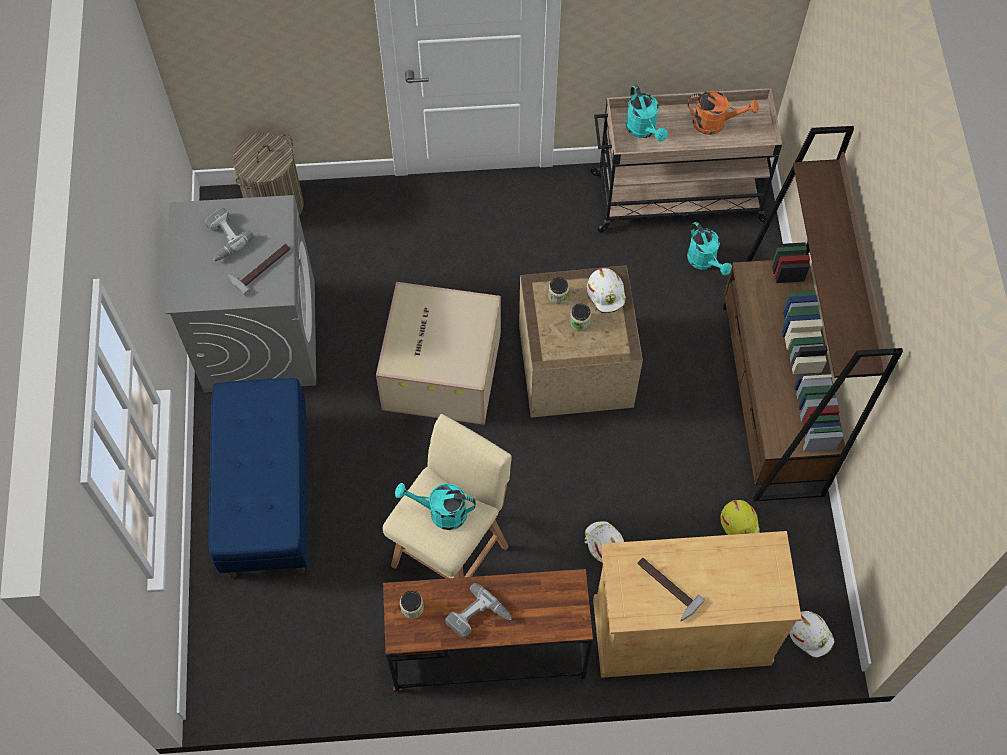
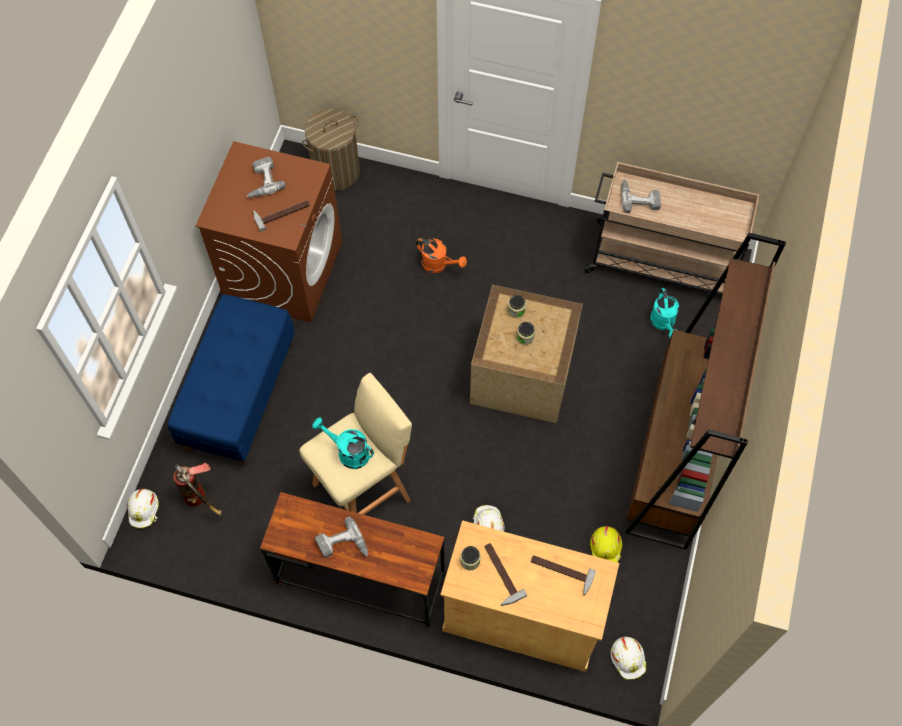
camera: 20 degrees right, 0 degrees up
(259, 336) = (283, 270): grey washing machine -> brown washing machine
(271, 627) = (202, 500): none -> fire extinguisher
(412, 608) = (295, 519): jar -> jar (470, 561)
(440, 369) = (413, 342): cardboard box -> none
(607, 293) = (556, 321): white hard hat -> white hard hat (144, 510)
(643, 130) = (639, 198): turquoise watering can -> power drill
(715, 123) = (701, 210): orange watering can -> orange watering can (439, 264)
(730, 563) = (560, 573): none -> hammer

